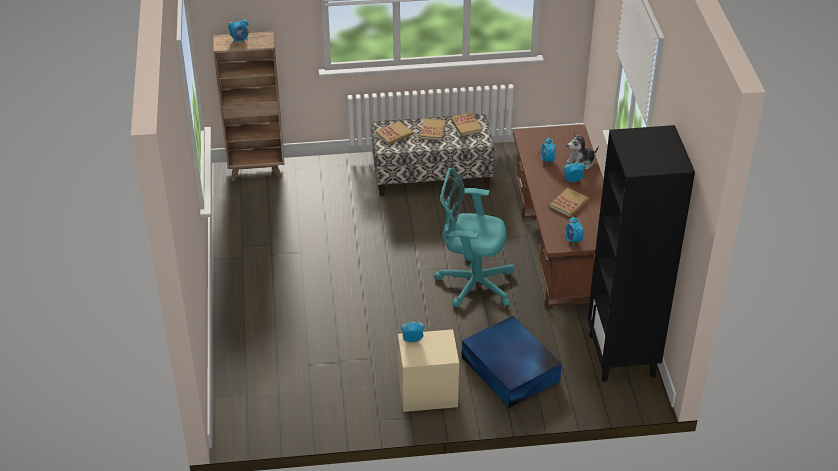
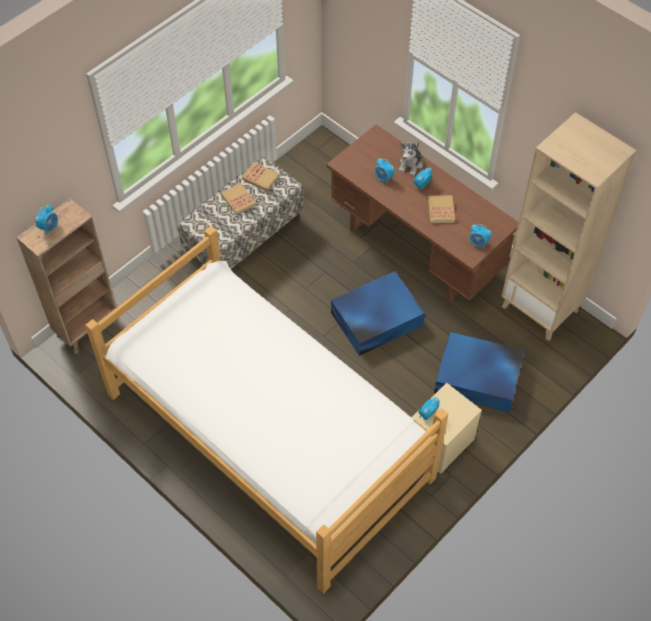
camera: 40 degrees left, 15 degrees up
(302, 307) = (268, 436): none -> bed
(394, 134) = (210, 224): book -> none
(472, 283) = (375, 319): turquoise office chair -> blue storage box
(622, 356) = (540, 308): black bookcase -> beige bookcase

